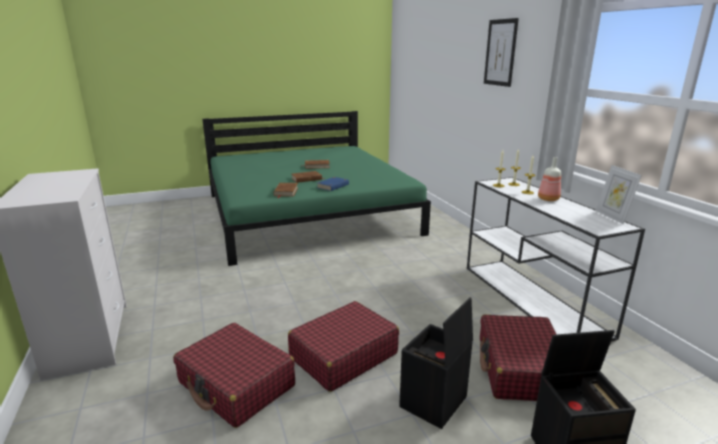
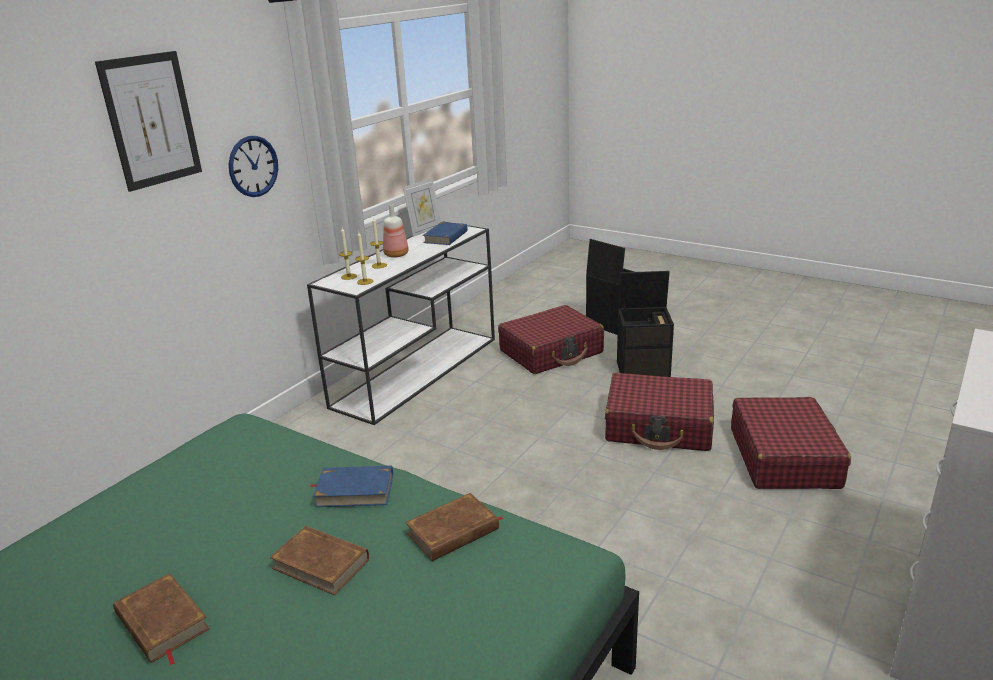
camera: 125 degrees left, 5 degrees up
(535, 96) = (253, 166): none -> wall clock
(582, 218) = (446, 237): none -> blue book

